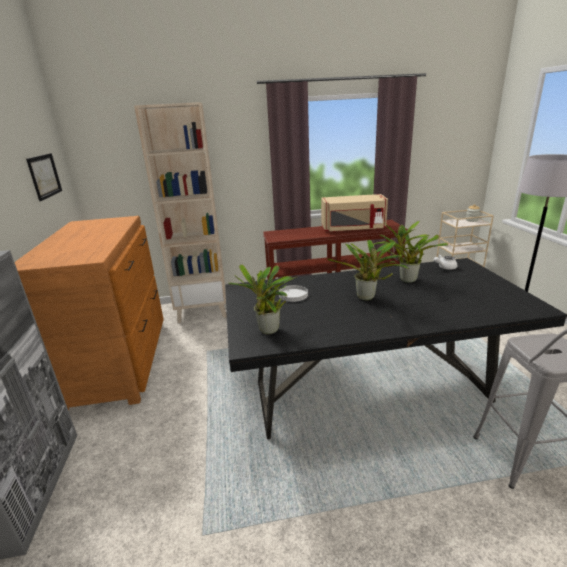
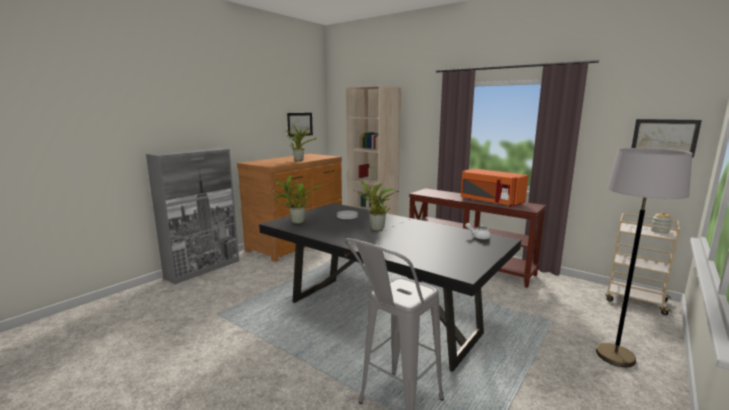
camera: 45 degrees right, 10 degrees down
(353, 229) = (490, 201): beige microwave -> orange microwave
(405, 279) = (428, 232): potted plant -> potted plant (298, 160)
(464, 143) = (664, 137): none -> picture

